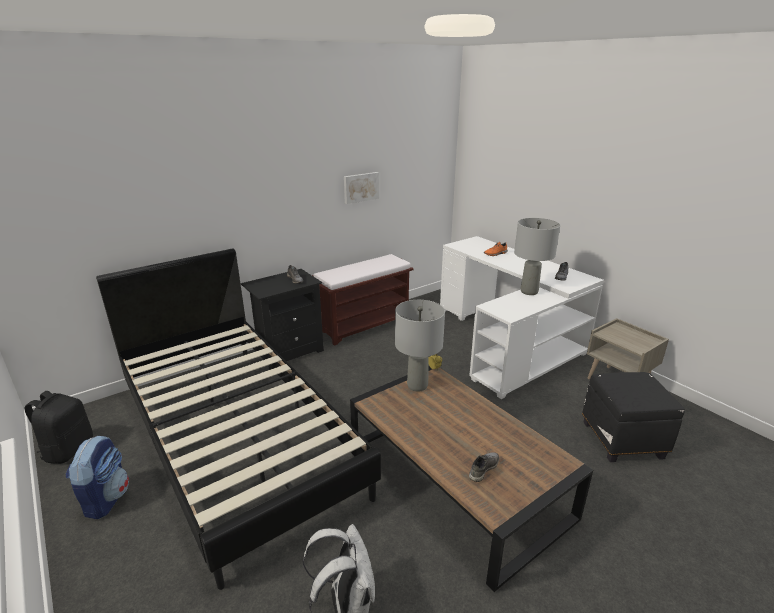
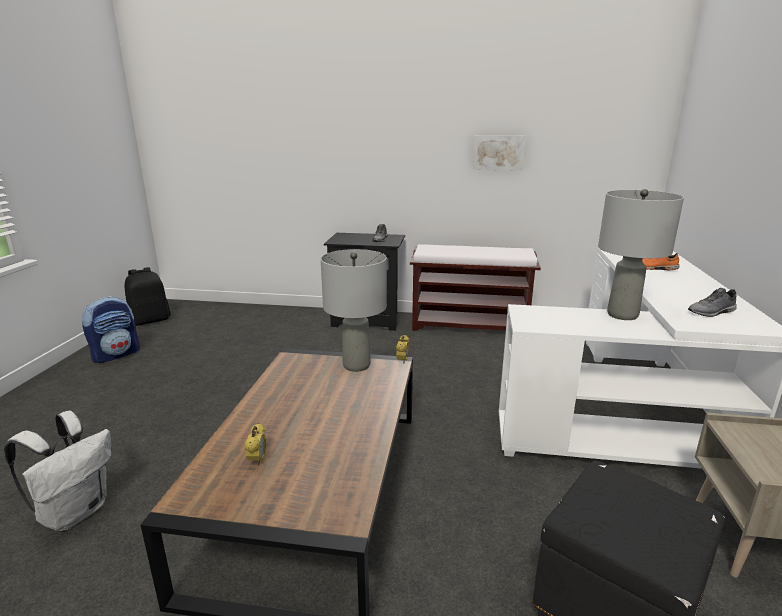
camera: 45 degrees right, 5 degrees down
(236, 438) = (230, 359): black bed -> none
(483, 469) = (257, 460): grey shoe -> alarm clock

